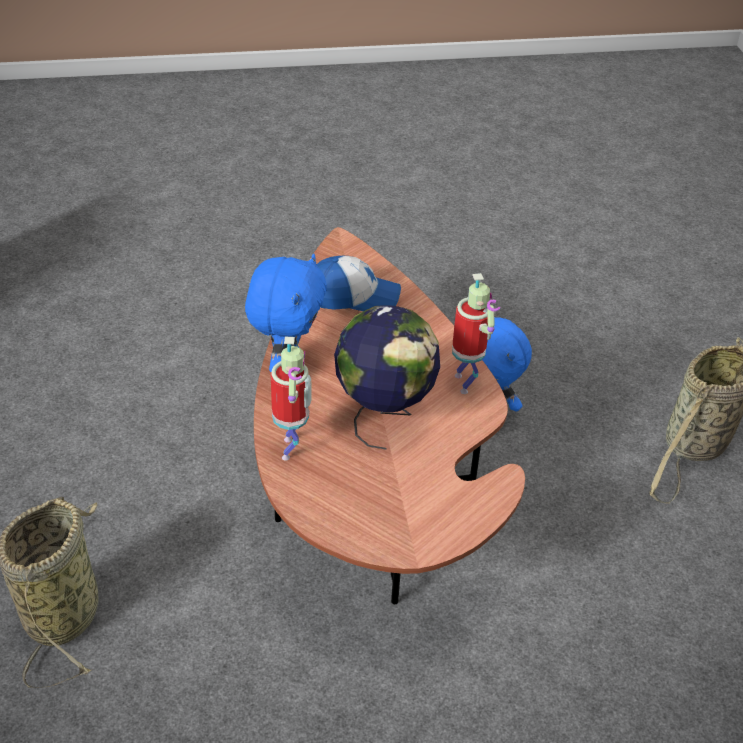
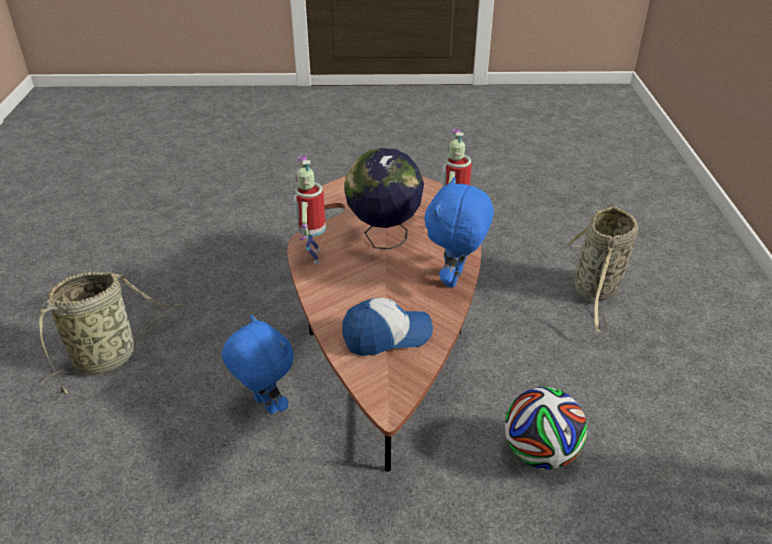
camera: 170 degrees left, 5 degrees down
(195, 387) = (540, 453): none -> football
(354, 297) = (386, 336): cap -> cap turned 150 degrees clockwise

